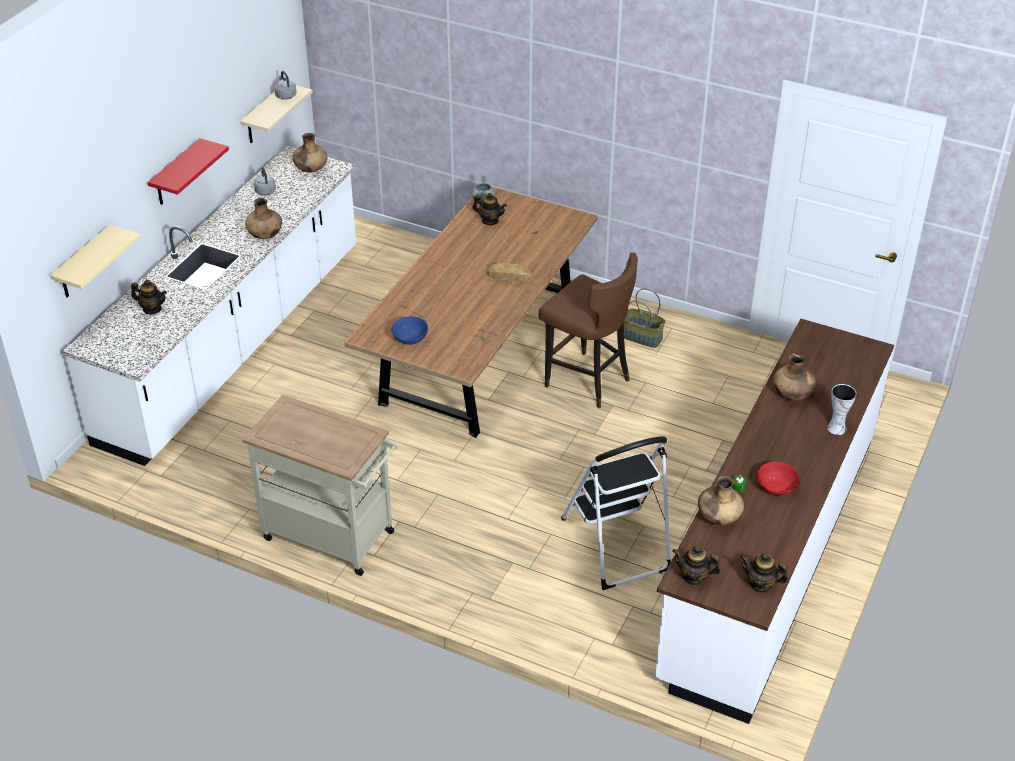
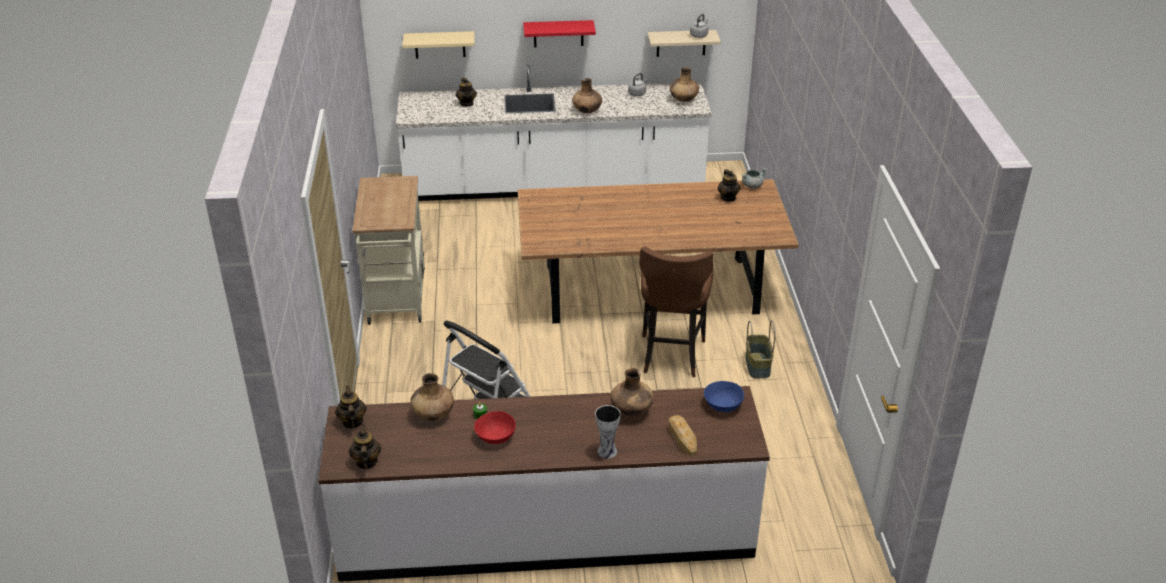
camera: 60 degrees right, 5 degrees down
(410, 339) = (547, 213): blue bowl -> blue bowl (722, 405)
(509, 276) = (667, 229): bread -> bread (682, 437)

